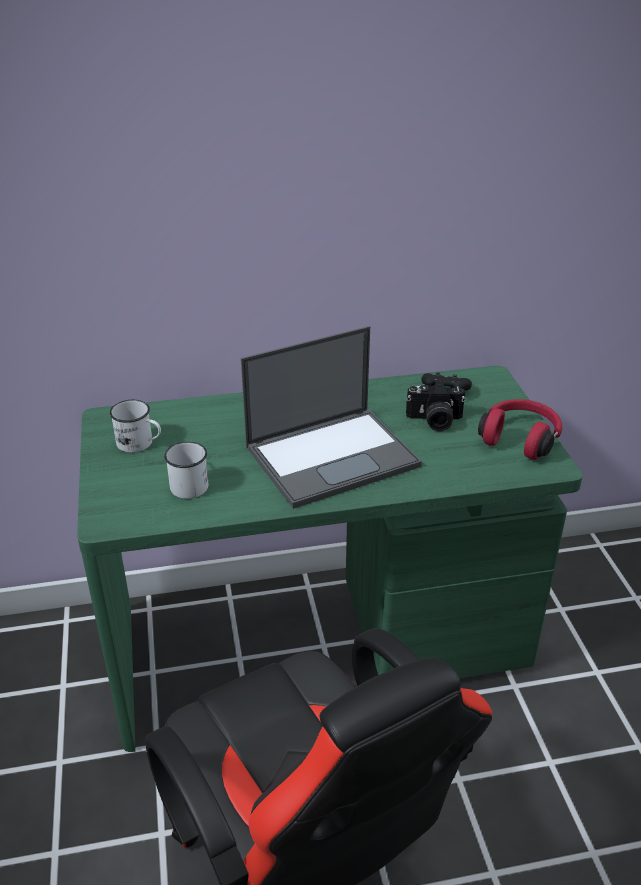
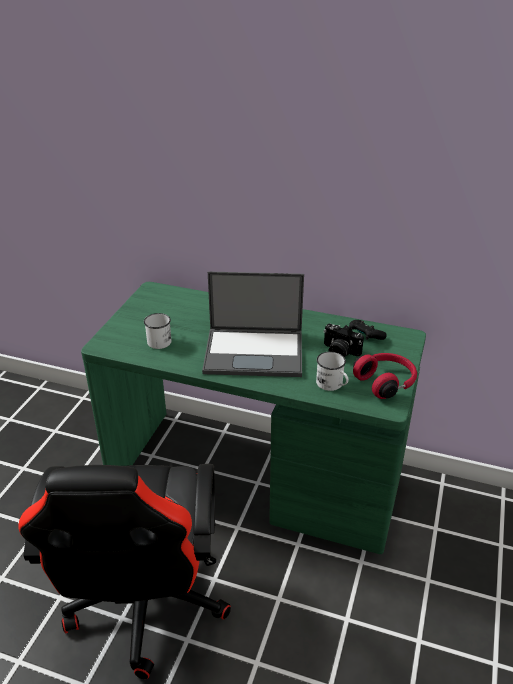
camera: 30 degrees right, 0 degrees up
(140, 444) = (156, 309): white mug -> white mug (332, 385)

